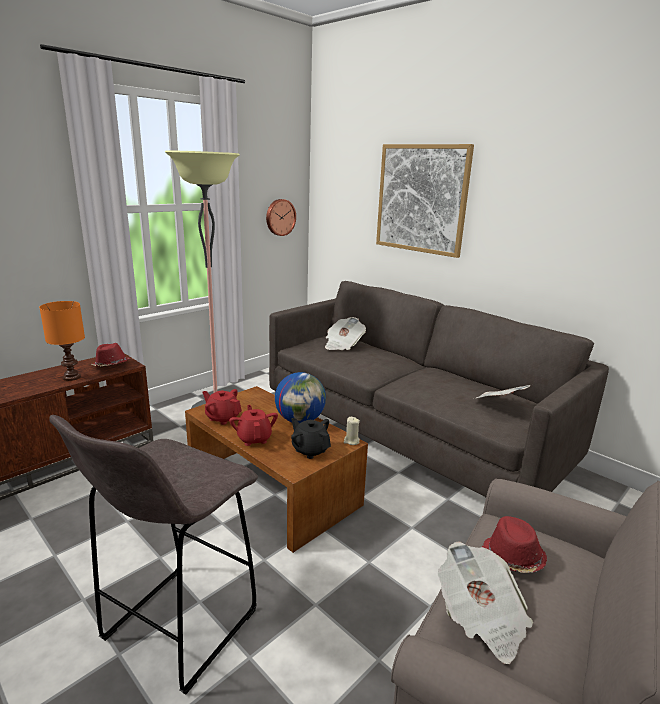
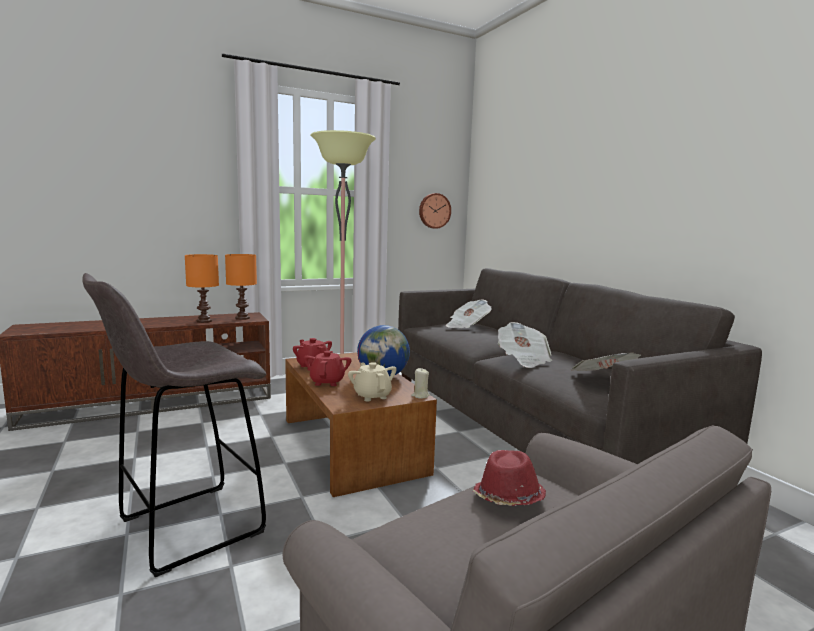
camera: 20 degrees right, 10 degrees down
(111, 365) = (242, 318): red hat -> orange table lamp
(310, 450) = (372, 396): black teapot -> beige teapot
(421, 199) = (561, 179): picture -> none
(481, 618) = (420, 534): newspaper -> newspaper (523, 359)

